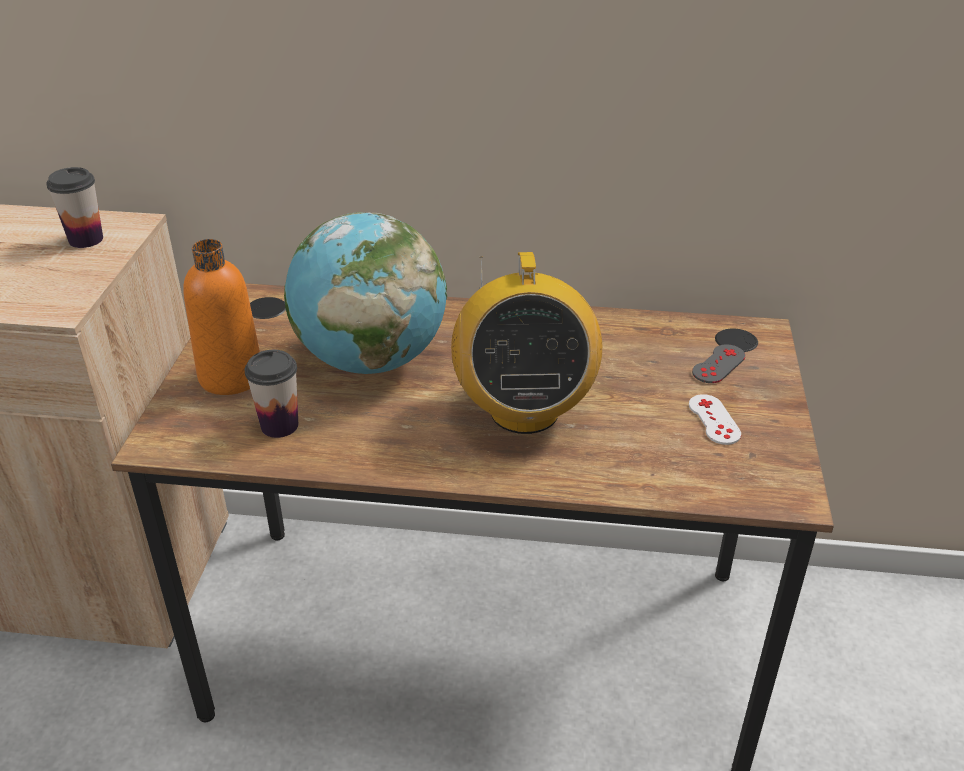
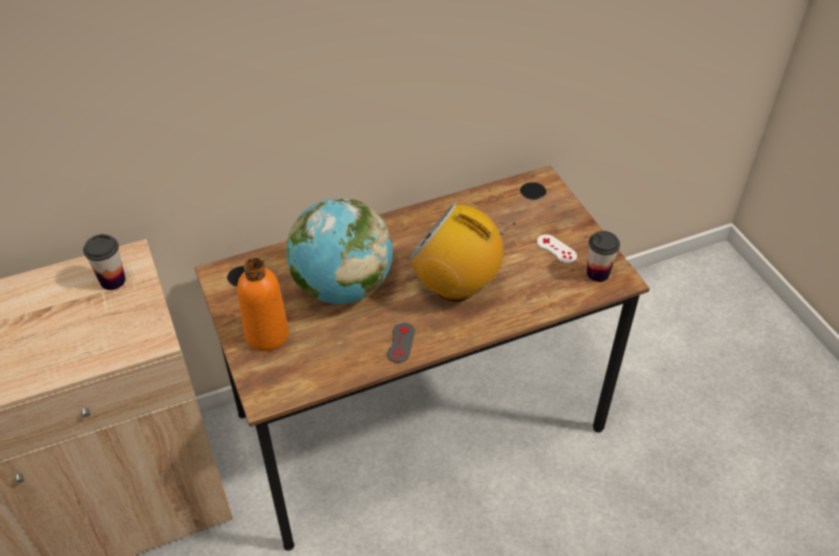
camera: 30 degrees left, 10 degrees up
(279, 425) = (327, 354): cup -> cup (597, 273)
(523, 411) = (456, 285): radio -> radio turned 150 degrees clockwise
(718, 364) = (535, 211): grey game controller -> grey game controller (401, 342)

